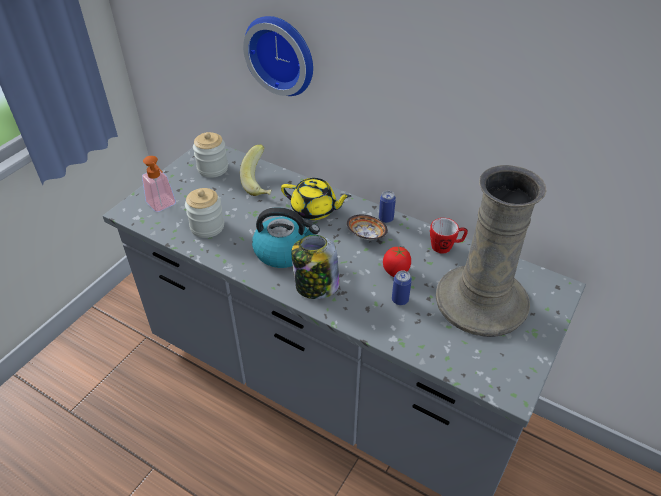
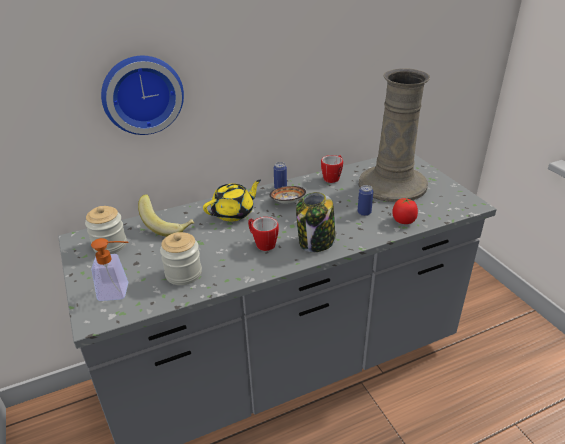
camera: 55 degrees left, 10 degrees down
(284, 251) = (262, 243): kettle -> mug
(396, 271) = (336, 204): tomato -> tomato (403, 221)

